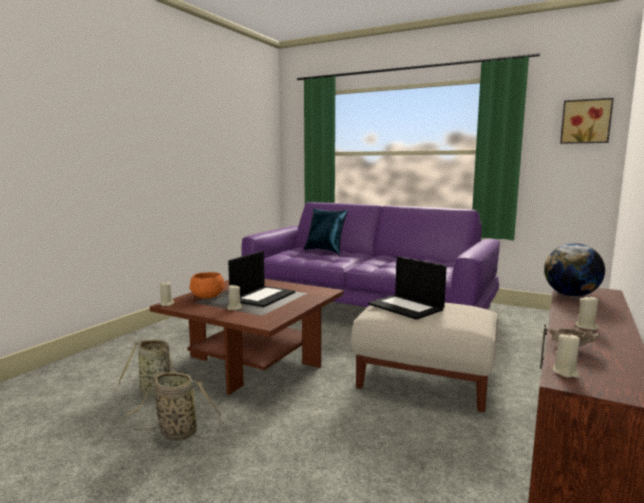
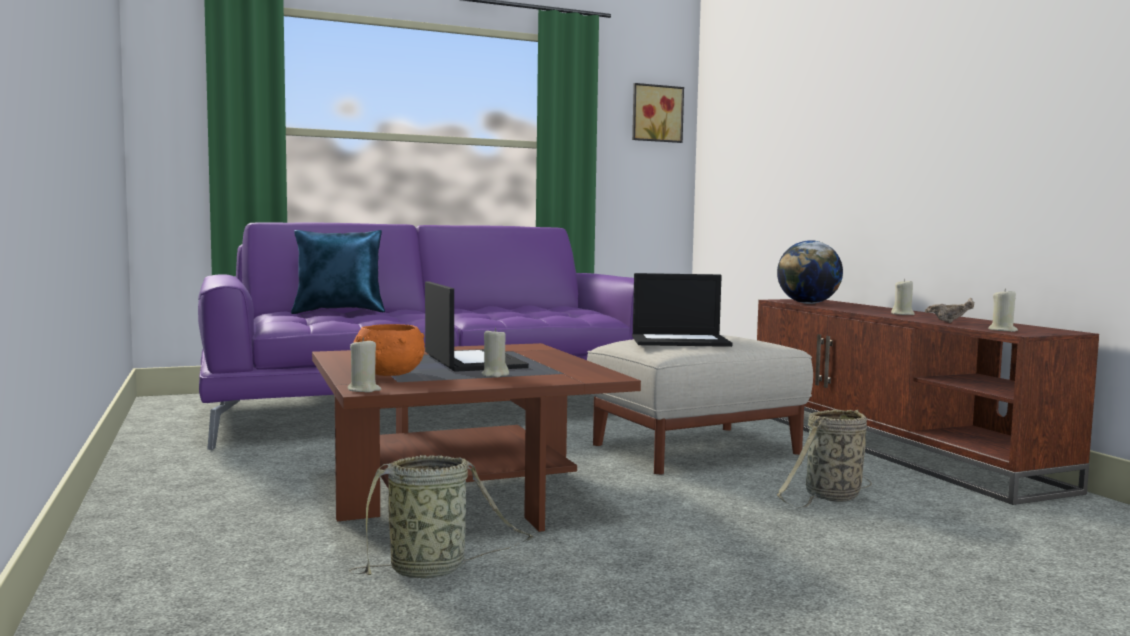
camera: 50 degrees left, 5 degrees down
(175, 433) = (606, 585): basket -> basket (830, 497)

